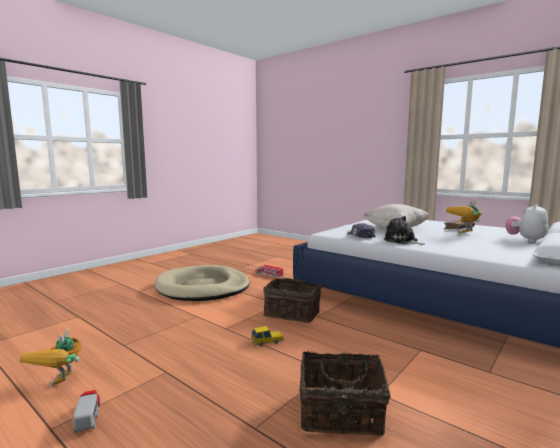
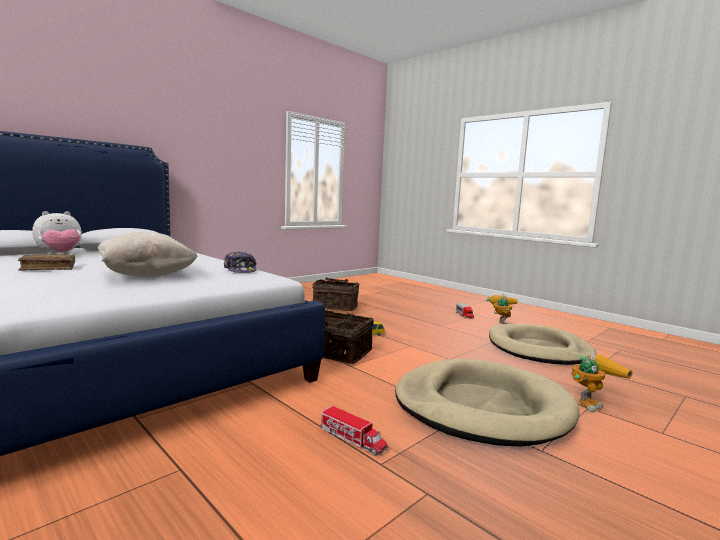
camera: 175 degrees left, 0 degrees up
(87, 336) = (539, 349): none -> beige dog bed
(402, 241) = (209, 262): plush toy -> none
(465, 234) = (95, 262): toy robot -> toy robot (591, 403)

